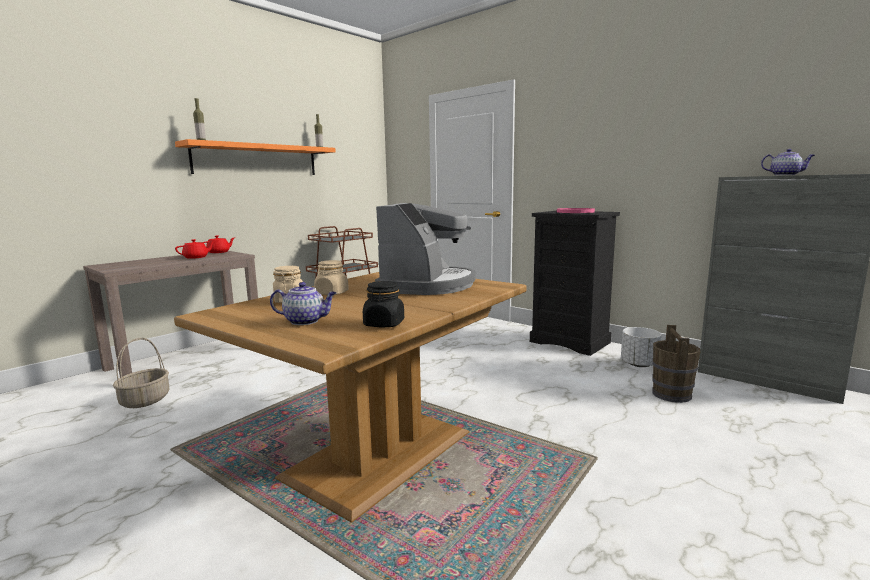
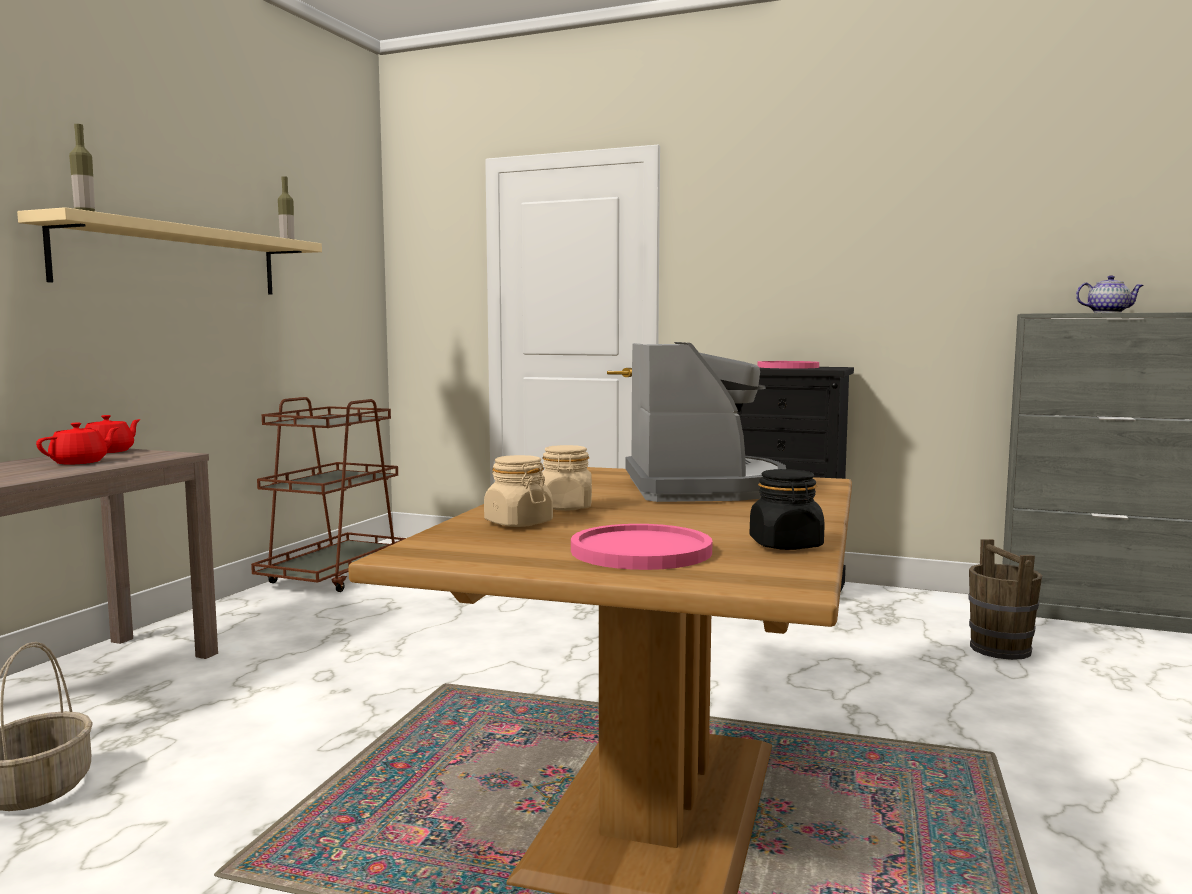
camera: 20 degrees left, 5 degrees down
(257, 160) = (172, 260): orange shelf -> beige shelf
(306, 321) = (641, 551): teapot -> pink plate
(639, 364) = (916, 611): white planter -> none

